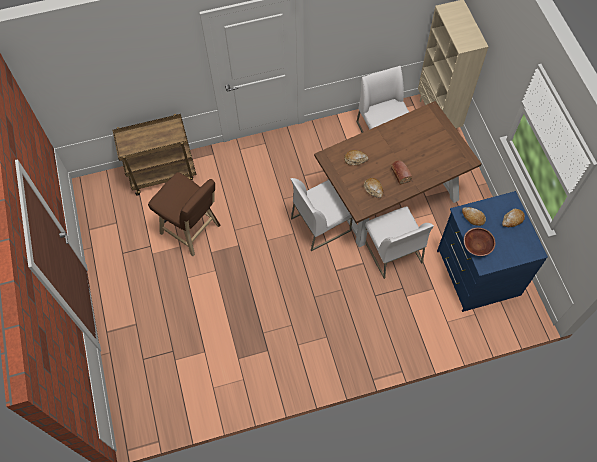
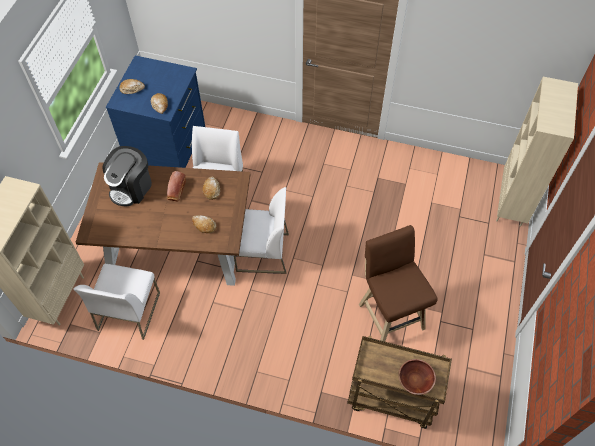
camera: 150 degrees left, 5 degrees down
(128, 394) = (512, 203): none -> beige bookcase
(436, 157) = (131, 187): none -> coffee machine
(477, 245) = (177, 86): brown bowl -> brown bowl (415, 380)

